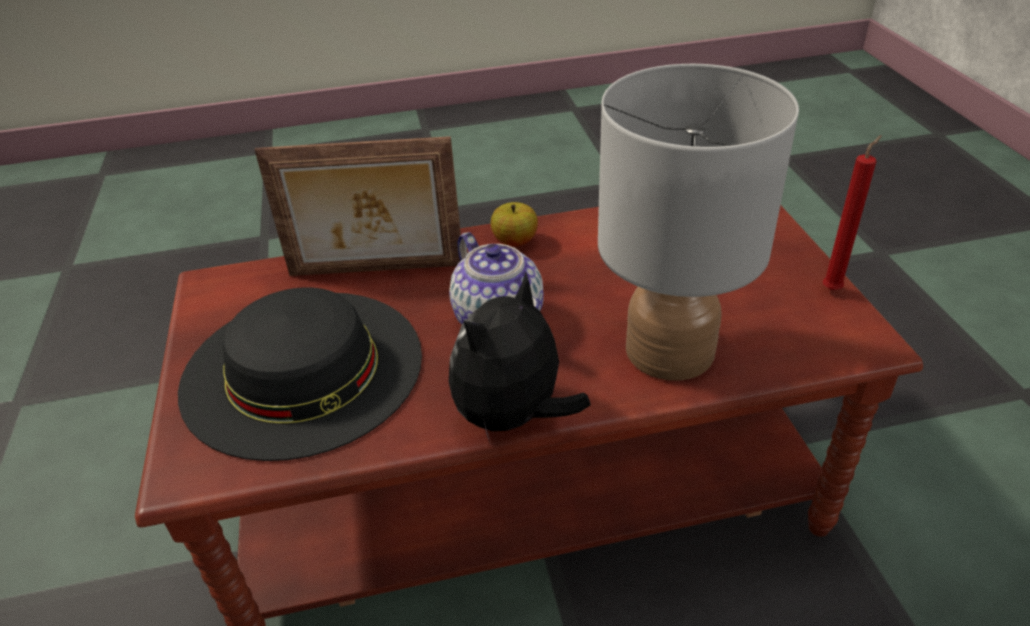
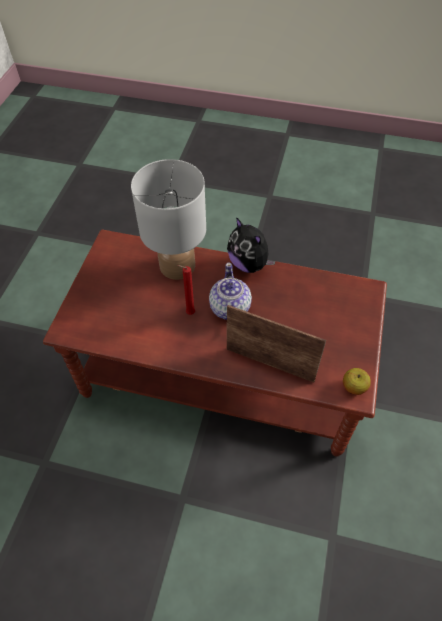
camera: 155 degrees left, 15 degrees up
(303, 369) = (319, 317): black hat -> none
(513, 417) = (249, 264): plush toy -> plush toy turned 75 degrees clockwise
(515, 241) = (194, 353): apple -> apple (354, 387)
(833, 288) = (92, 265): red candle -> red candle (189, 313)

